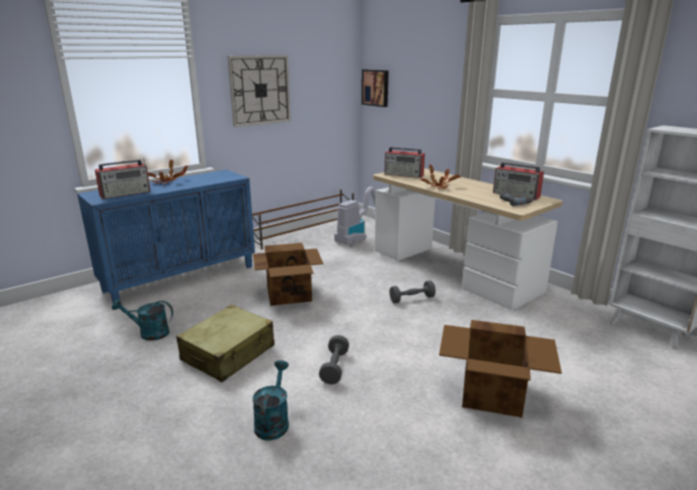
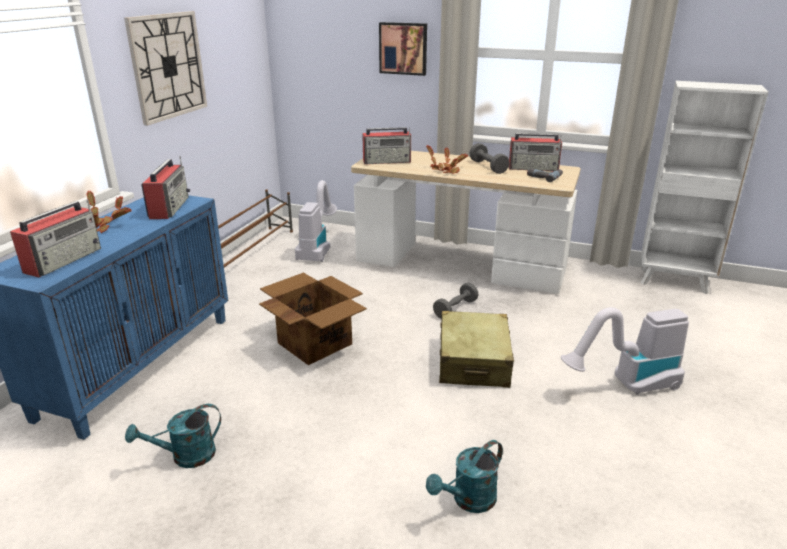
camera: 30 degrees left, 5 degrees up
(217, 178) = (169, 207): none -> radio
(229, 353) = (327, 443): beige suitcase -> beige suitcase (473, 361)
(273, 421) = (468, 501): turquoise watering can -> turquoise watering can turned 105 degrees counterclockwise
(334, 367) = (463, 414): grey dumbbell -> grey dumbbell (488, 167)
(376, 87) = (298, 49): picture -> picture (403, 48)
(493, 394) = (626, 385): cardboard box -> vacuum cleaner

